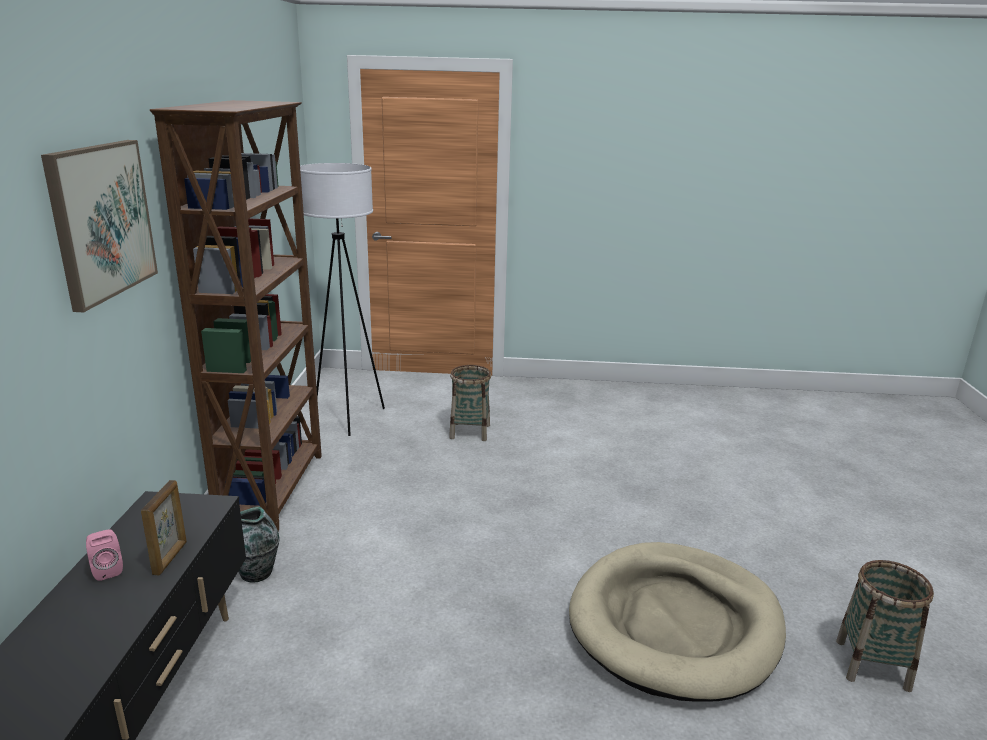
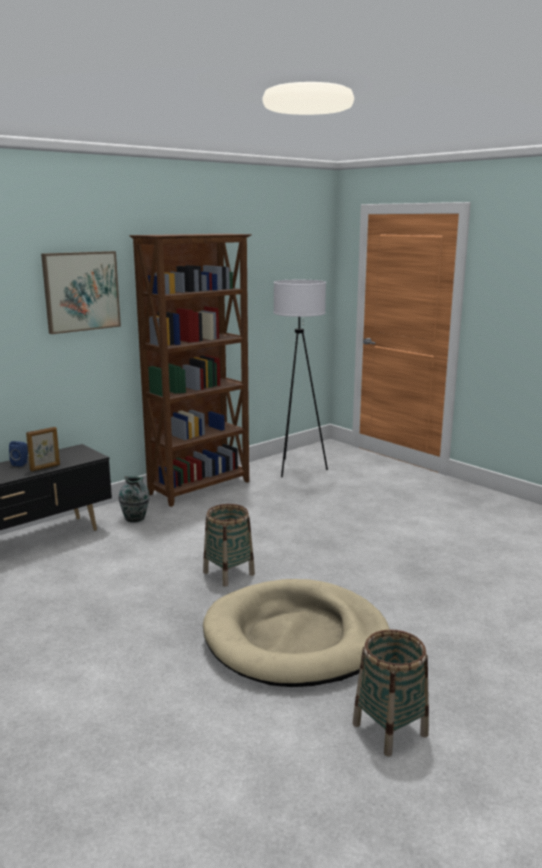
camera: 45 degrees right, 5 degrees down
(107, 570) = (21, 463): pink speaker -> blue speaker
(470, 432) = (359, 498): basket -> basket (228, 573)

